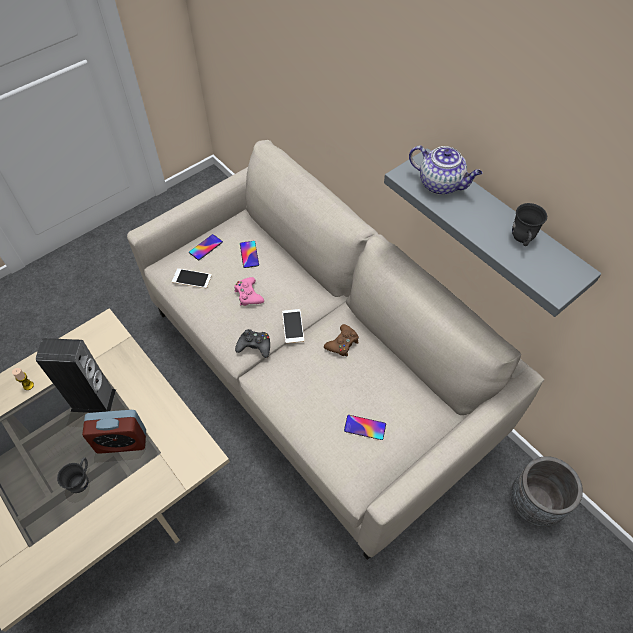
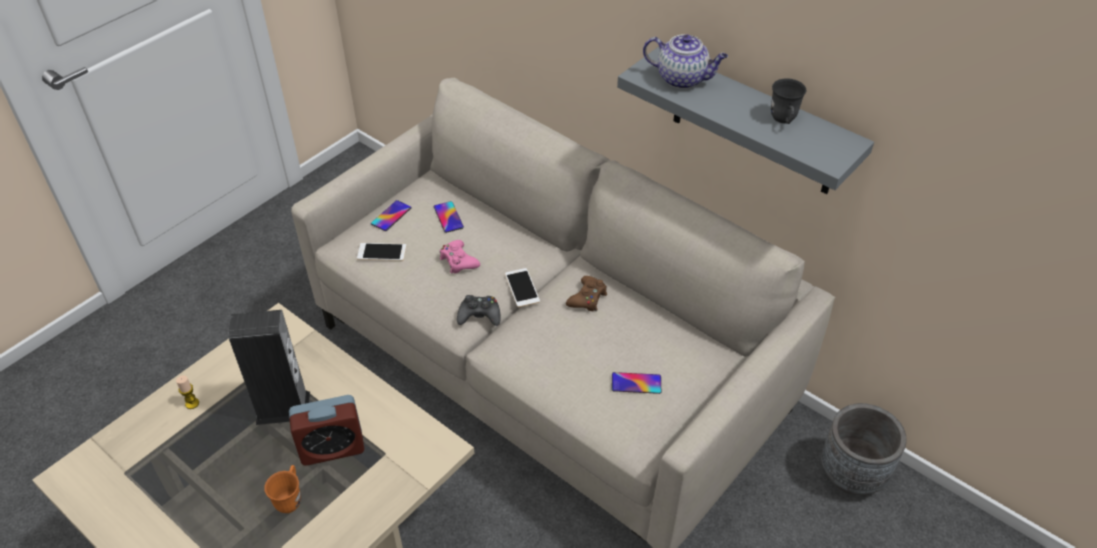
camera: 10 degrees left, 10 degrees down
(82, 480) = (290, 498): grey mug -> orange mug

